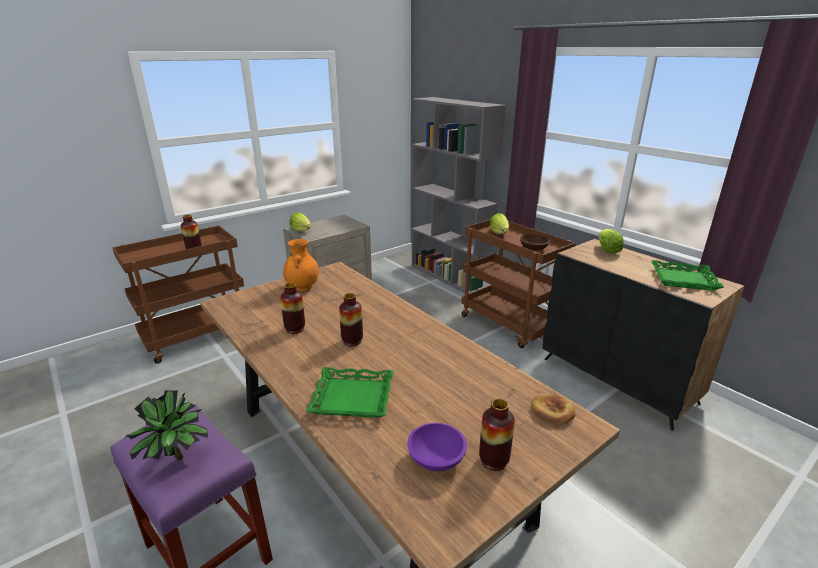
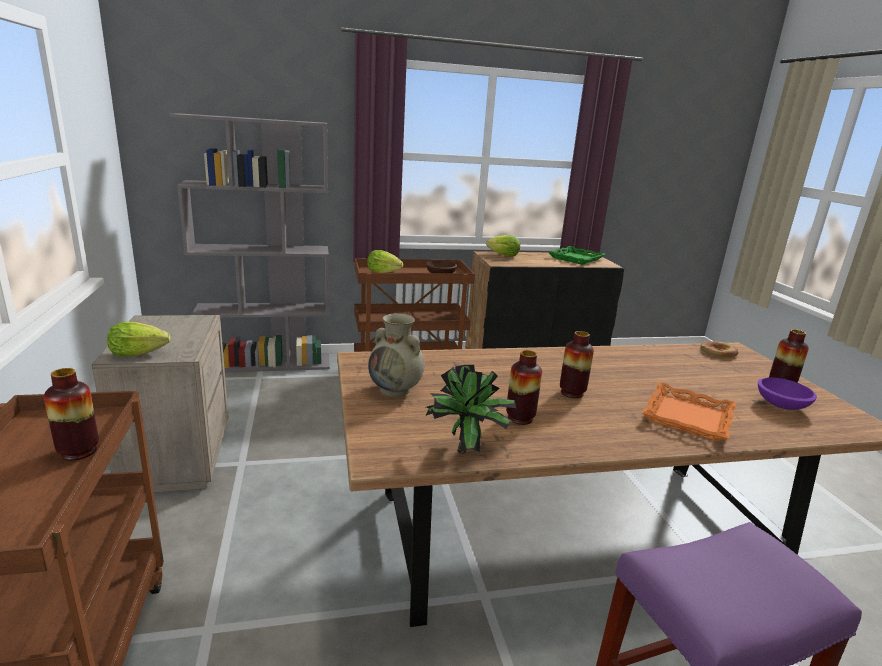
camera: 65 degrees left, 5 degrees down
(176, 462) = (764, 579): potted plant -> potted plant (467, 453)
(302, 287) = (396, 390): orange vase -> beige vase
(352, 398) = (688, 418): green tray -> orange tray

